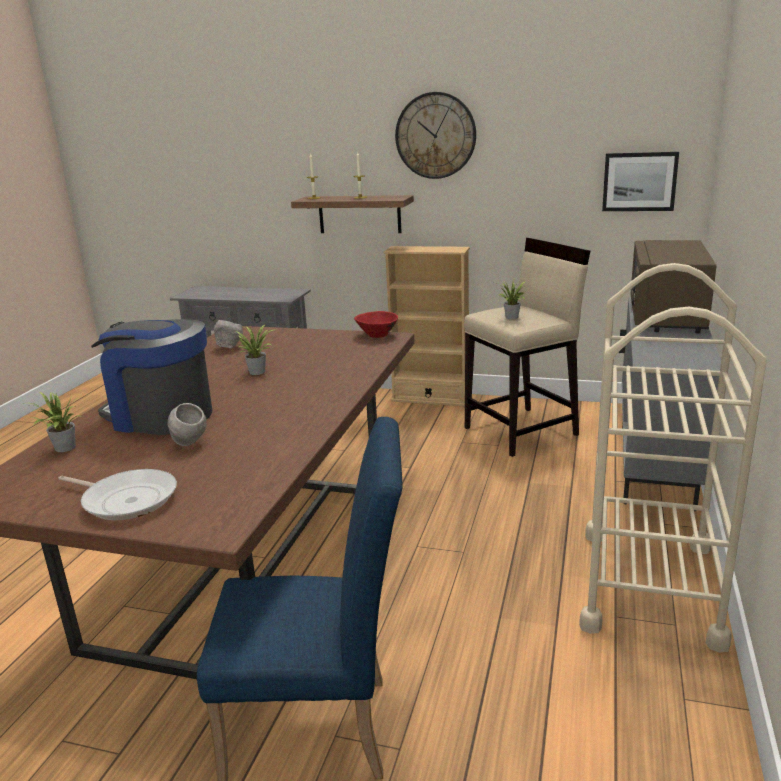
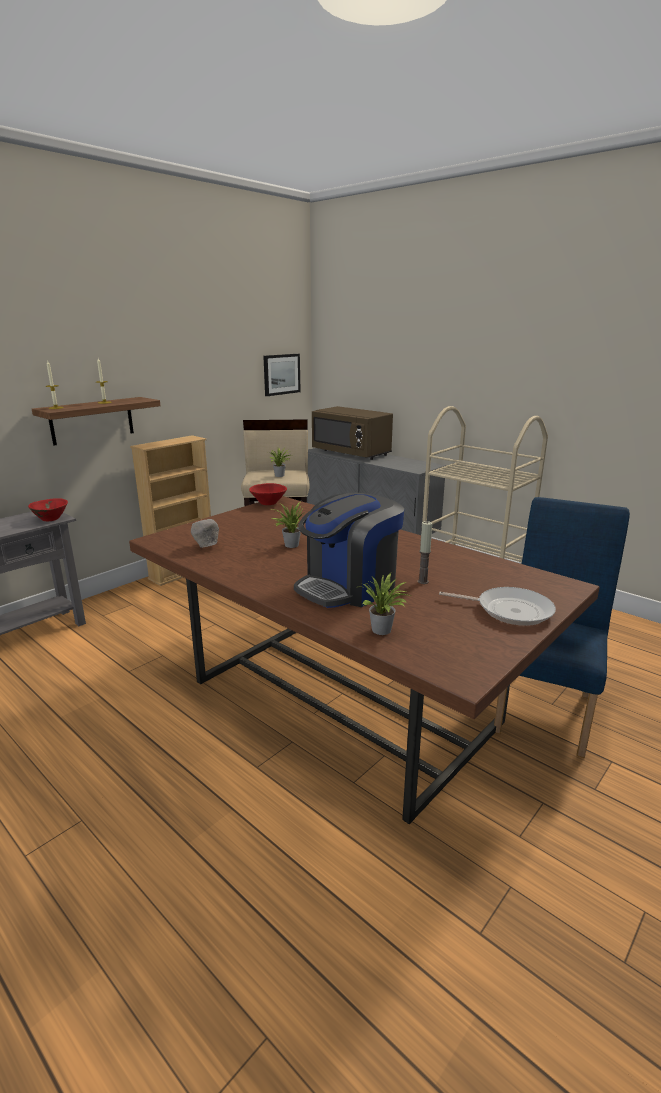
camera: 65 degrees left, 0 degrees up
(126, 500) = (509, 610): frying pan -> frying pan turned 60 degrees clockwise
(190, 444) = (423, 581): grey bowl -> candle
(281, 297) = (51, 519): none -> red bowl
(435, 136) = (153, 343): wall clock -> none

